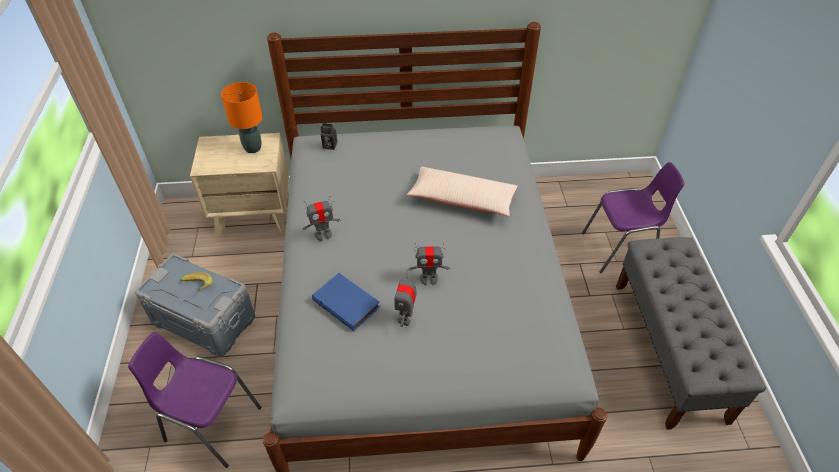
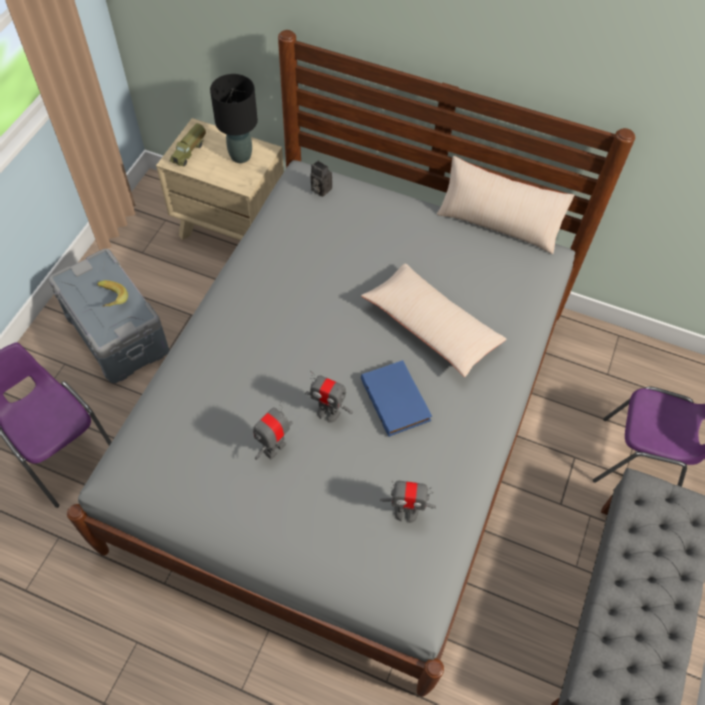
camera: 25 degrees right, 10 degrees up
(211, 158) = (189, 152): none -> toy truck
(253, 148) = (241, 156): orange table lamp -> black table lamp
(323, 234) = (246, 304): toy robot -> toy robot (406, 512)
(347, 303) = (223, 400): blue book -> blue book (397, 400)
(462, 125) = (498, 224): none -> beige pillow

